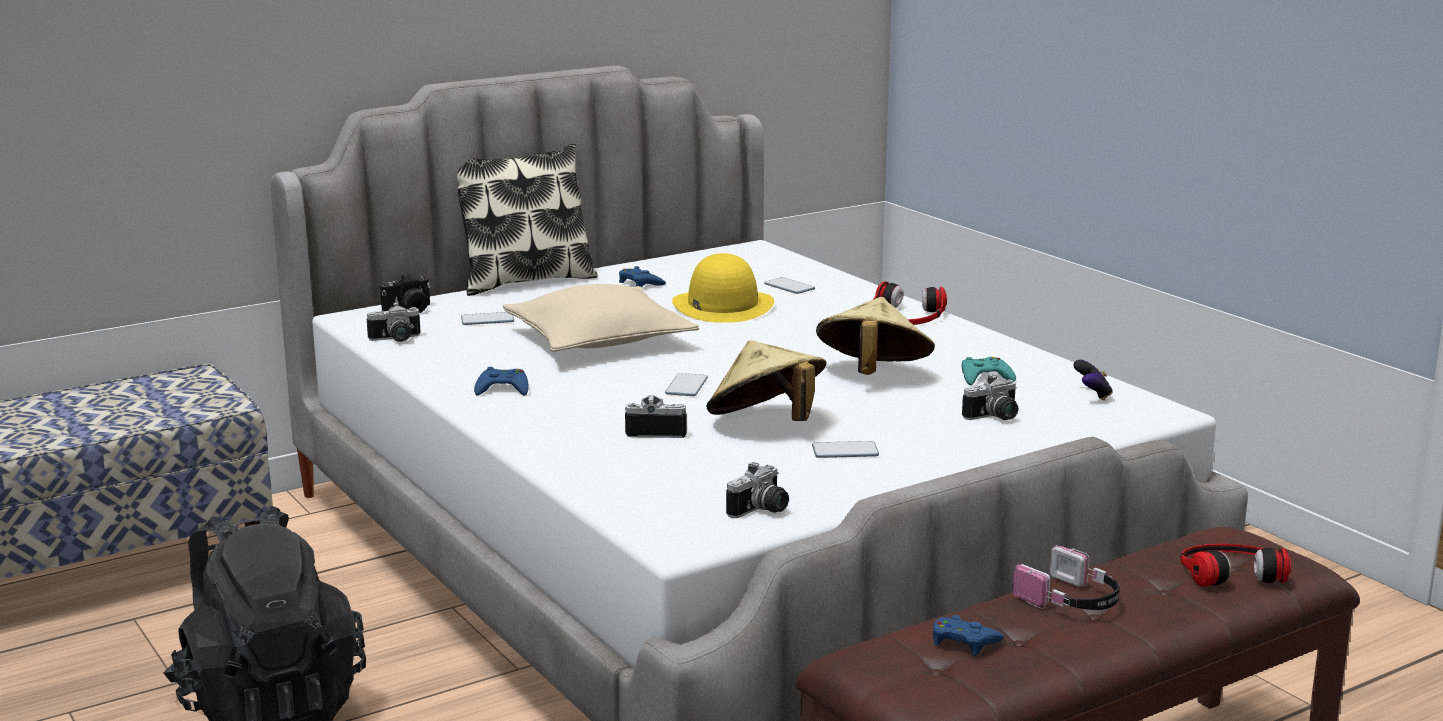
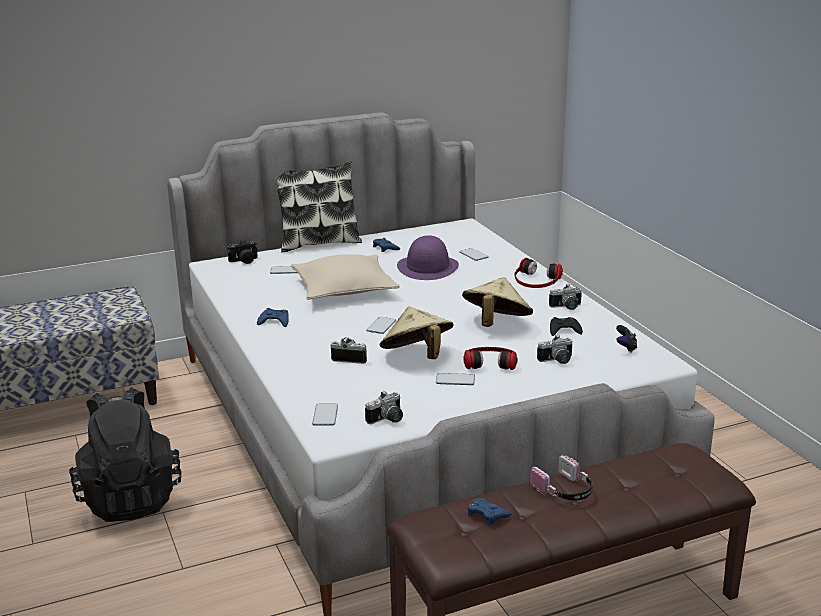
camera: 10 degrees right, 5 degrees up
(396, 340) = (228, 282): camera -> camera (567, 307)
(654, 511) = (325, 415): none -> phone
(722, 305) = (427, 267): yellow hat -> purple hat
(985, 377) = (564, 330): turquoise game controller -> black game controller
(1229, 570) = (672, 477): headphones -> headphones (490, 361)

